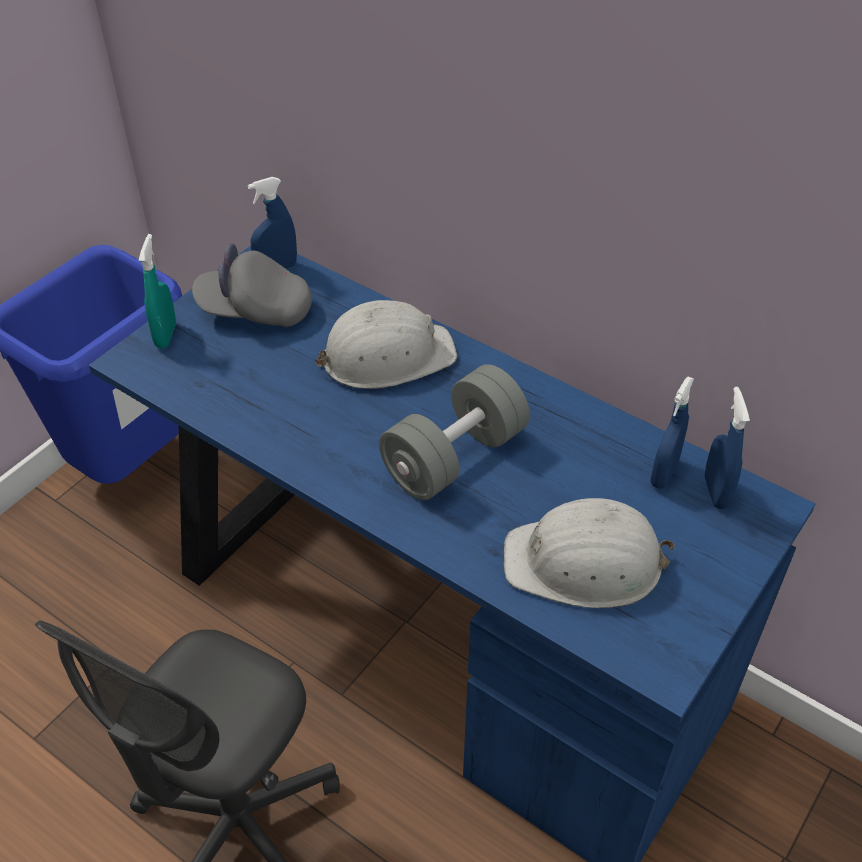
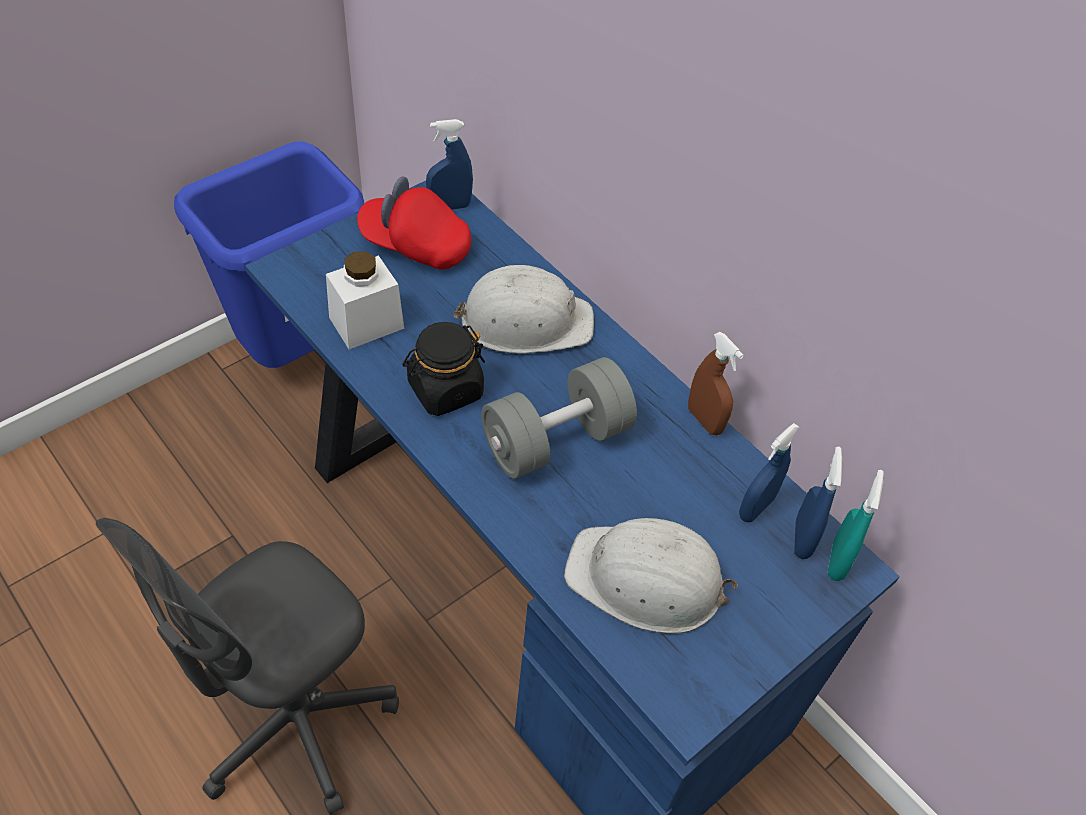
camera: 10 degrees right, 5 degrees up
(166, 335) = (324, 252): turquoise spray bottle -> turquoise spray bottle (837, 561)
(230, 392) = (366, 323): none -> white jar
(255, 310) = (415, 245): grey cap -> red cap
(330, 436) = (445, 390): none -> black jar
(588, 407) = (704, 420): none -> brown spray bottle

